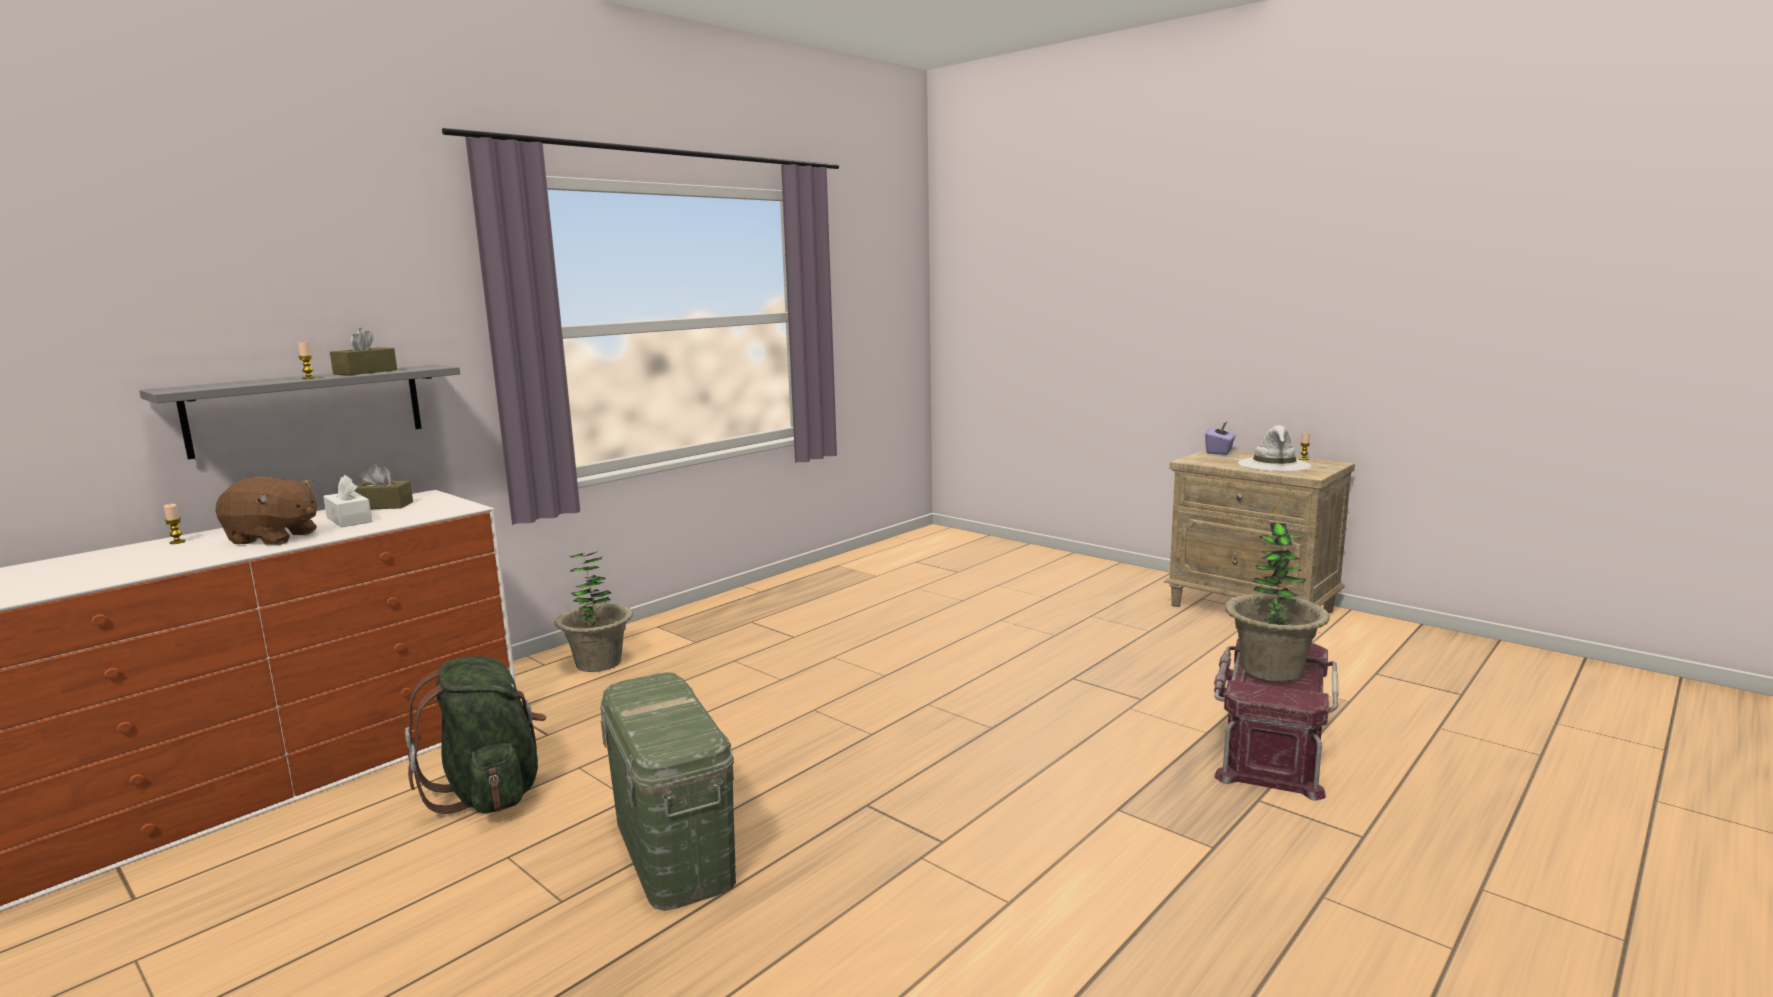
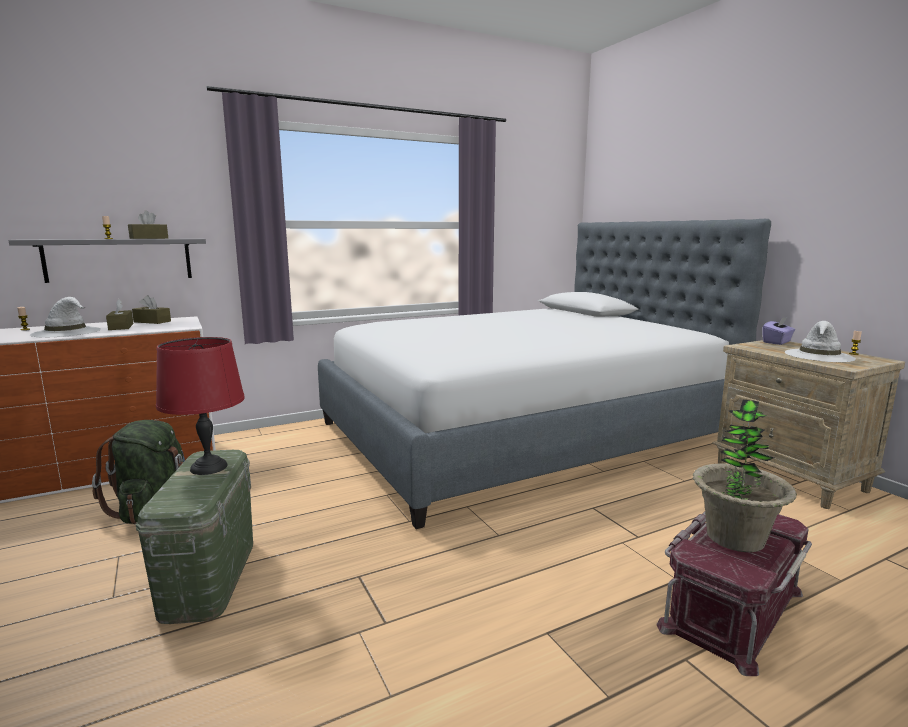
camera: 20 degrees right, 0 degrees up
(273, 538) = (67, 332): brown plush toy -> white hat
(349, 520) = (121, 327): white tissue box -> brown tissue box
(598, 663) = (290, 439): potted plant -> none
(659, 699) = (209, 467): none -> red table lamp
(921, 604) = (522, 432): none -> bed

